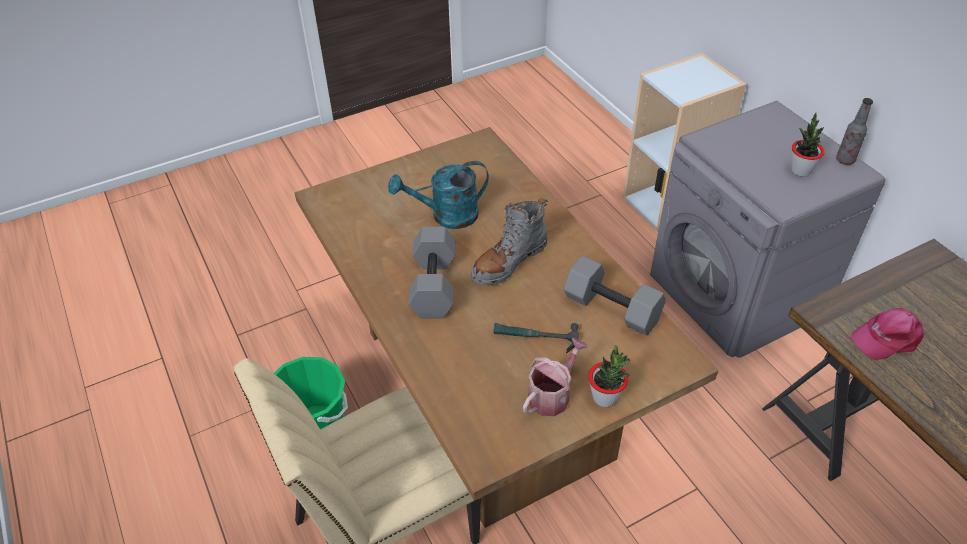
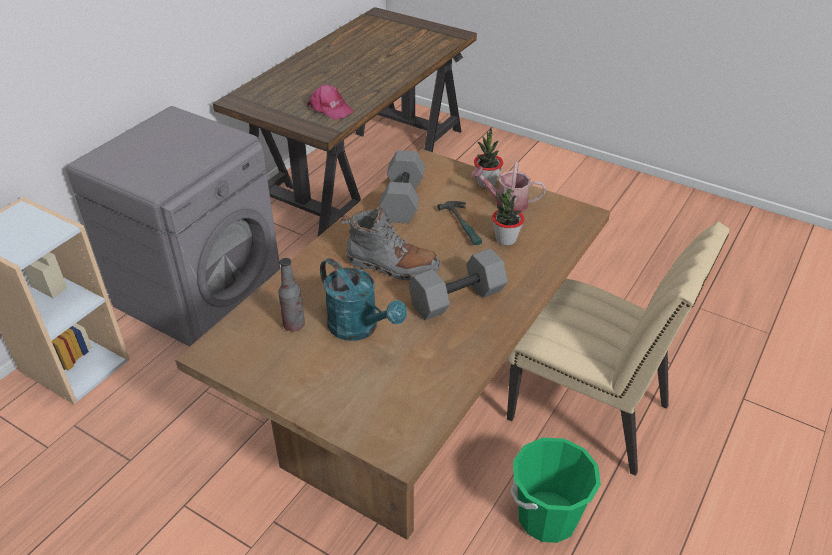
camera: 120 degrees left, 5 degrees down
(800, 170) = (182, 137): potted plant -> potted plant (506, 239)
(845, 160) = (157, 121): bottle -> bottle (294, 325)

